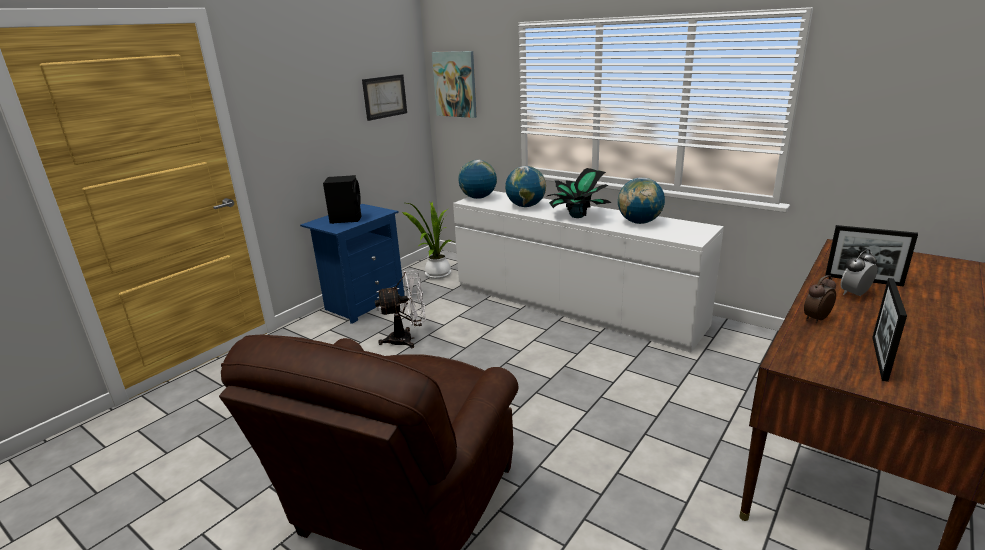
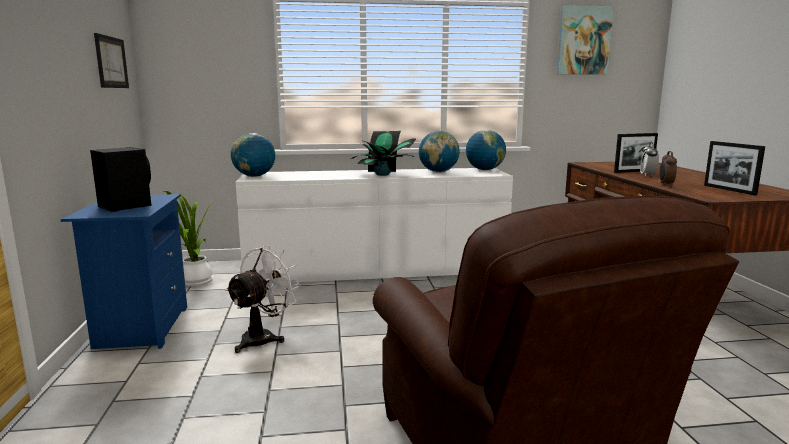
camera: 45 degrees left, 10 degrees down
(455, 84) = (184, 59): picture -> picture (584, 40)
(526, 206) = (320, 175): globe -> globe (484, 170)

